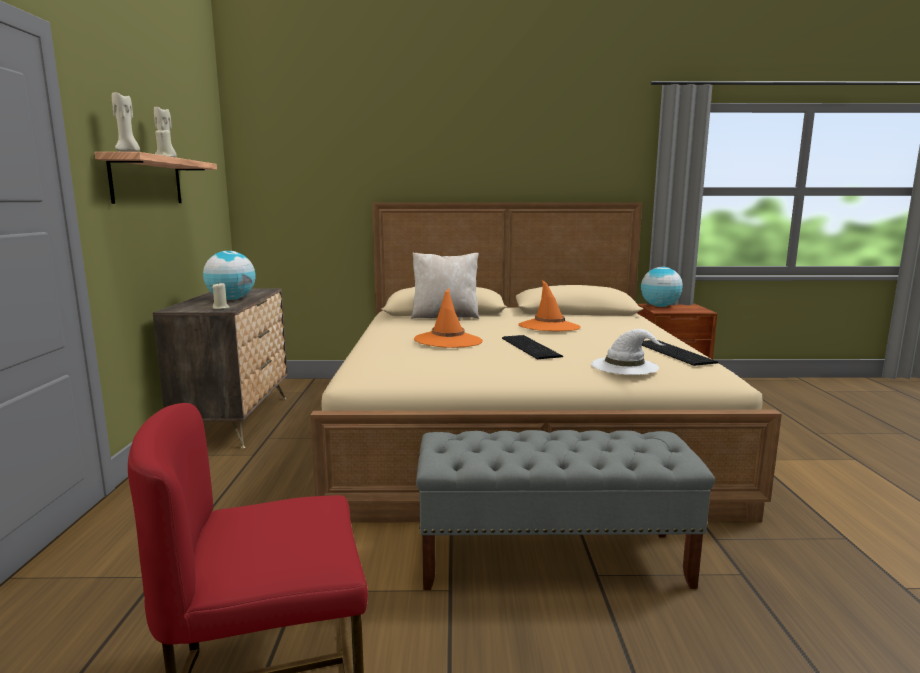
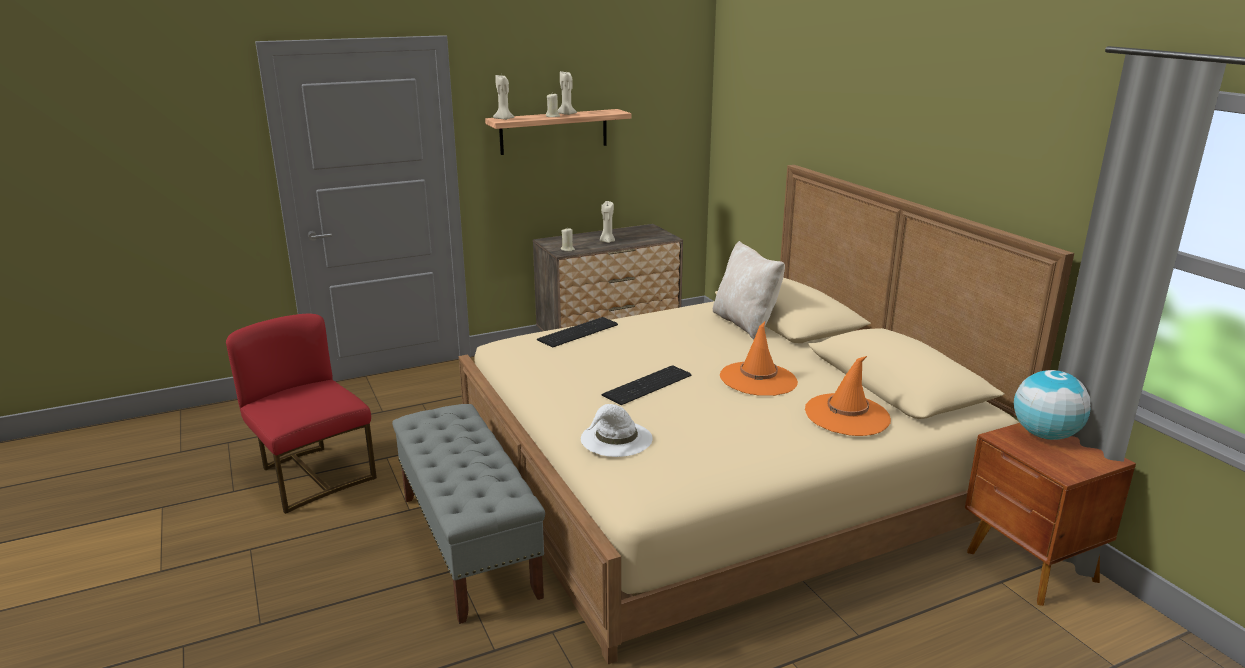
camera: 65 degrees right, 10 degrees up
(231, 299) = (607, 241): globe -> beige candle
(448, 341) = (635, 347): orange hat -> orange hat (847, 415)
(674, 353) = (700, 461): keyboard -> keyboard (576, 332)

